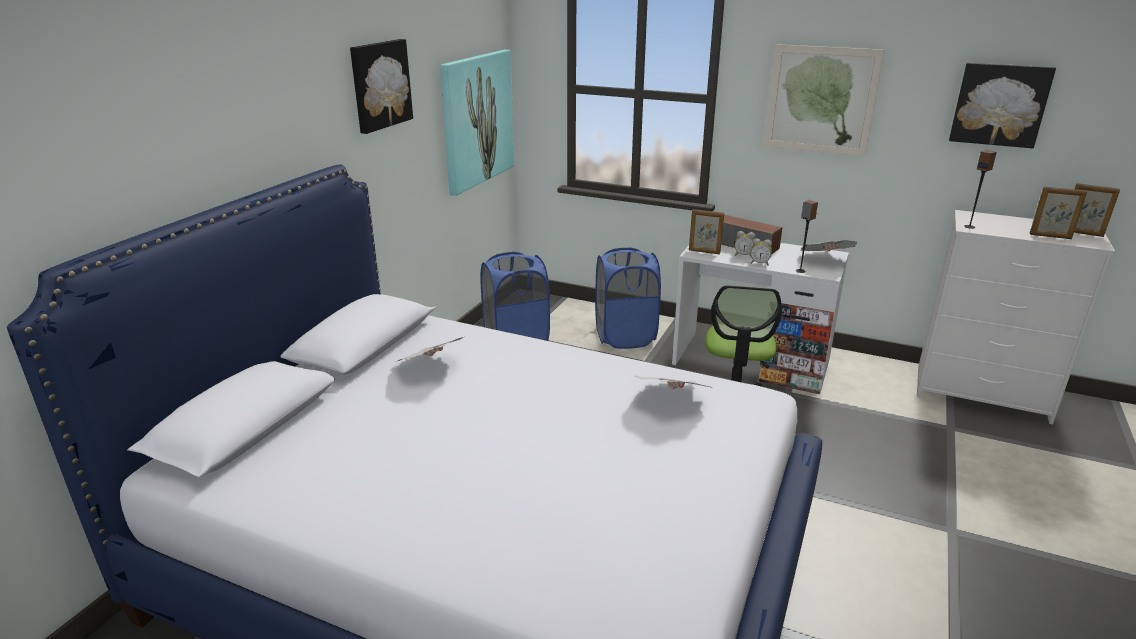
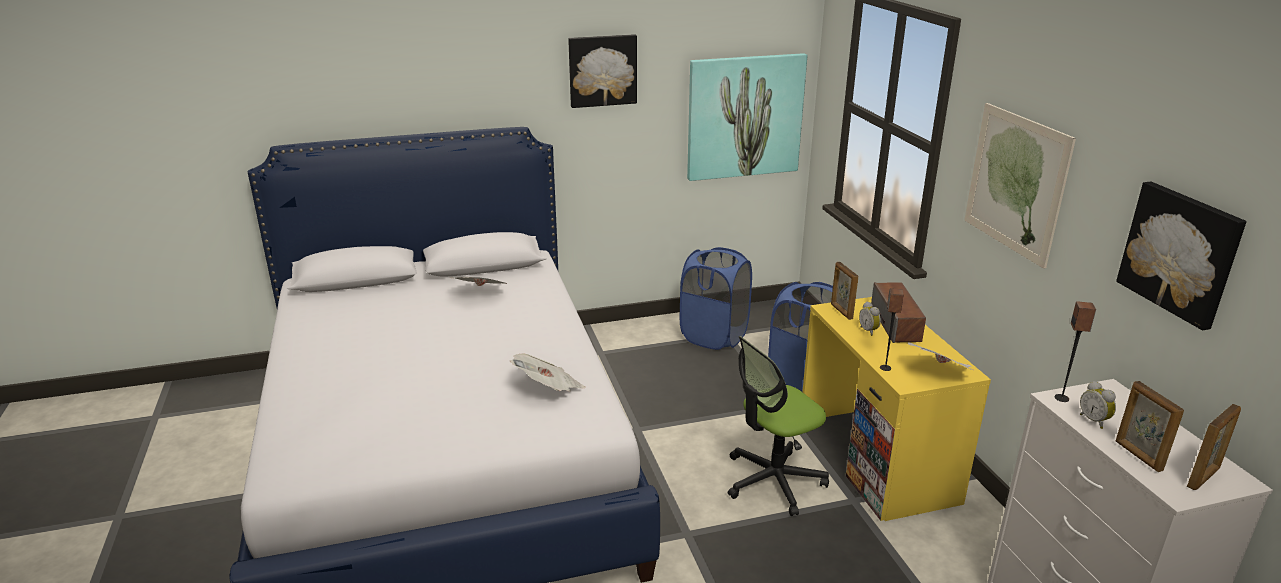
camera: 50 degrees right, 0 degrees up
(751, 361) = (876, 458): white desk -> yellow desk
(759, 263) = (865, 343): alarm clock -> alarm clock (1094, 420)
(1082, 233) = (1203, 477): picture frame -> picture frame turned 120 degrees counterclockwise

